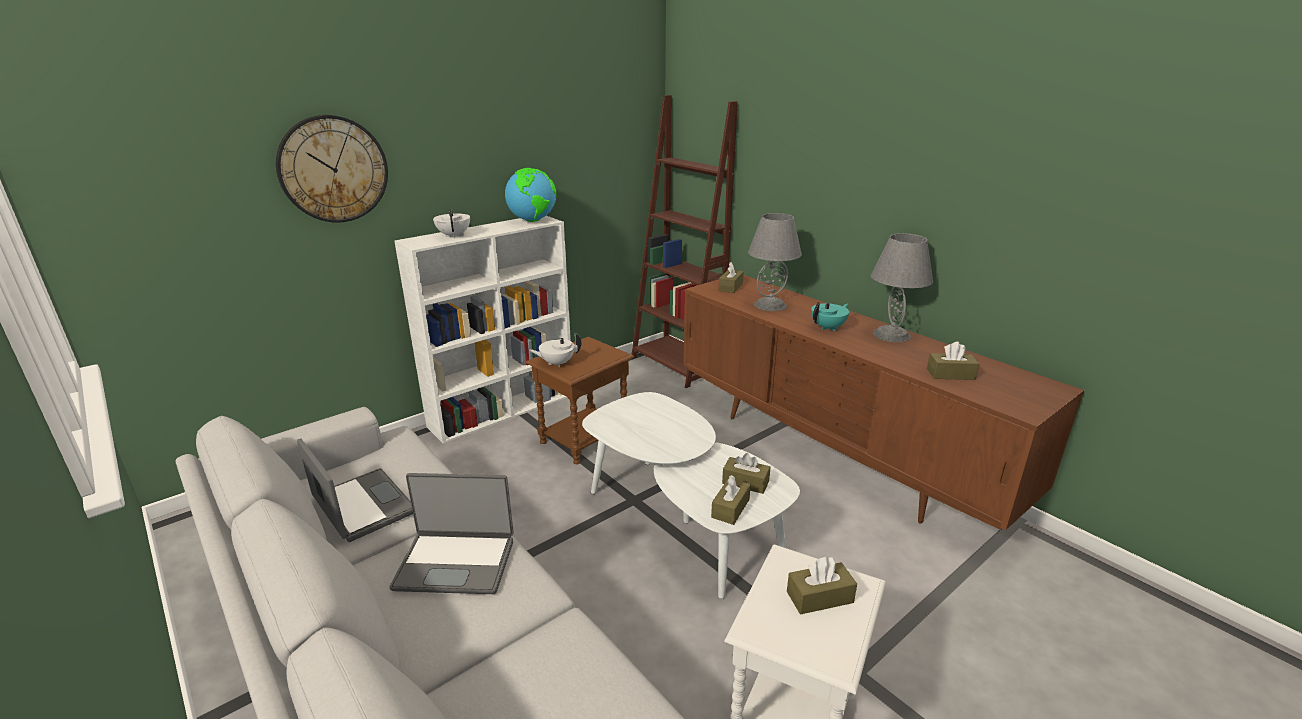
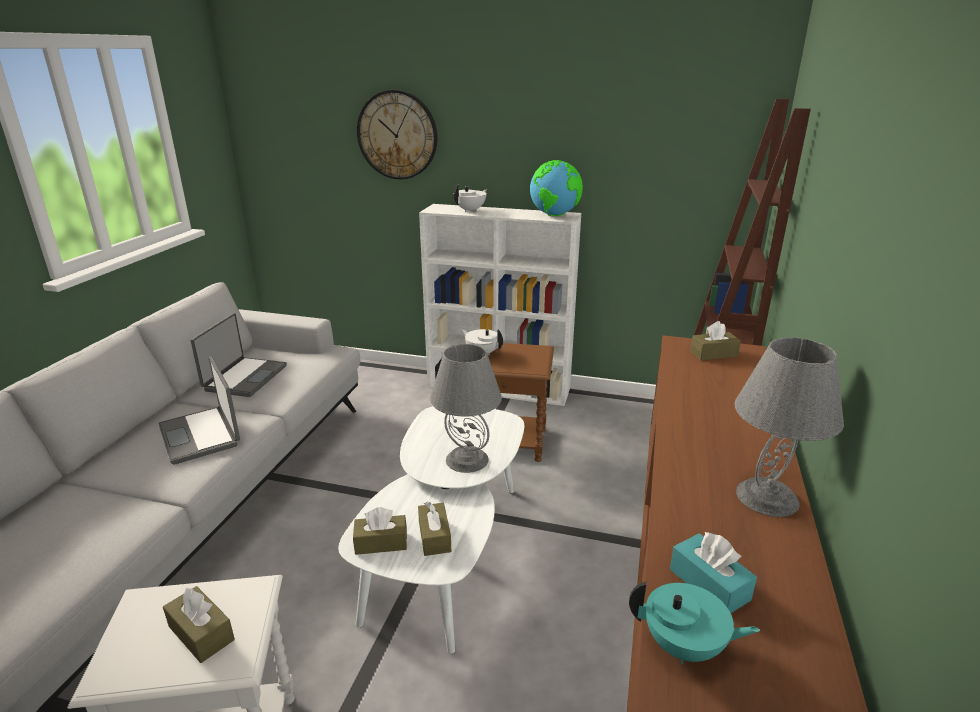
camera: 55 degrees right, 0 degrees up
(770, 305) = (705, 389): grey table lamp -> grey table lamp (466, 460)
(828, 327) = (706, 443): turquoise teapot -> turquoise teapot (684, 647)
(950, 374) = (709, 584): brown tissue box -> turquoise tissue box

